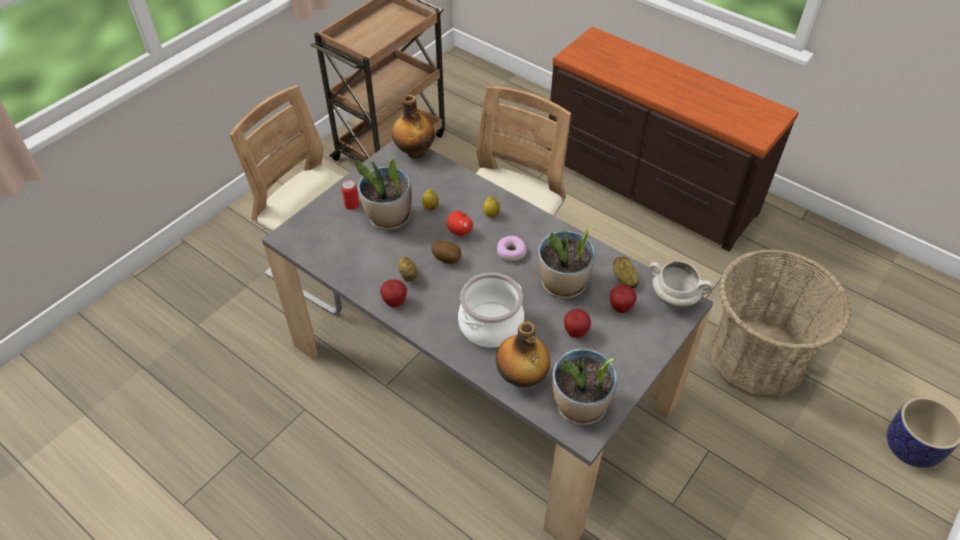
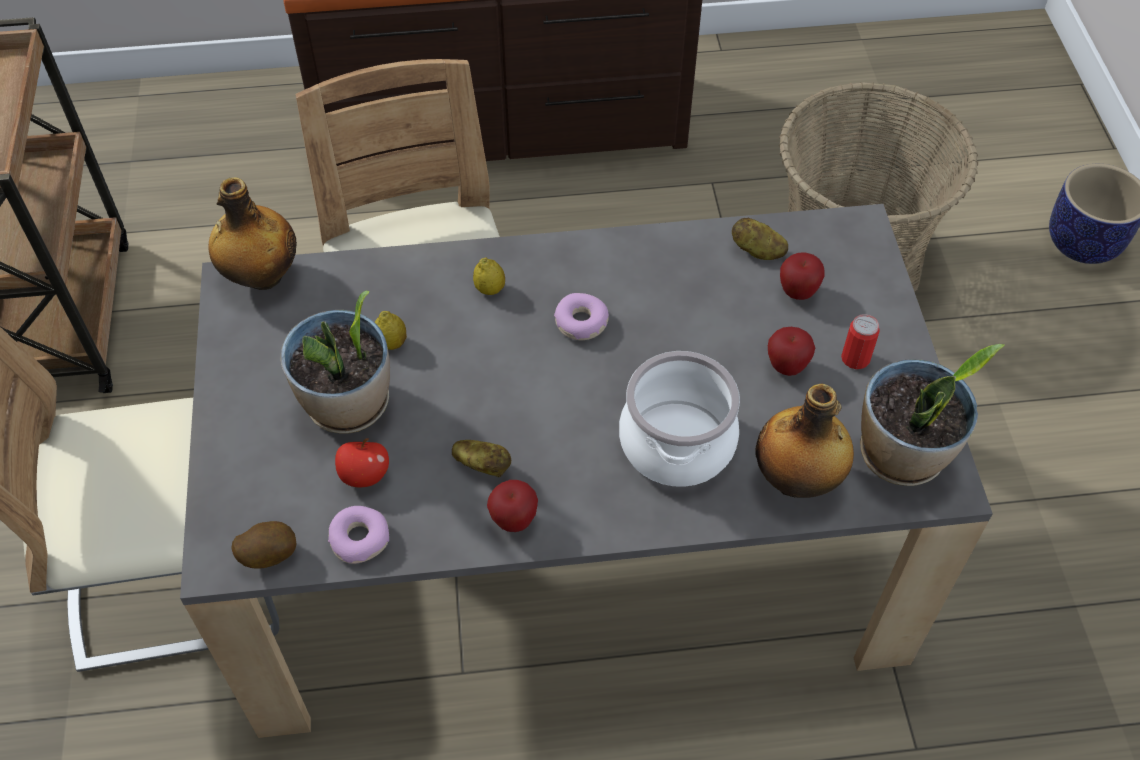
camera: 45 degrees left, 5 degrees up
(336, 265) = (360, 539): none -> donut
(352, 205) = (264, 429): can -> can (855, 358)
(447, 259) = (509, 399): potato -> potato (269, 554)
(459, 231) = (477, 347): apple -> apple (364, 475)
(563, 284) = (697, 315): potted plant -> none
(675, 297) = (838, 229): white cooking pot -> none

